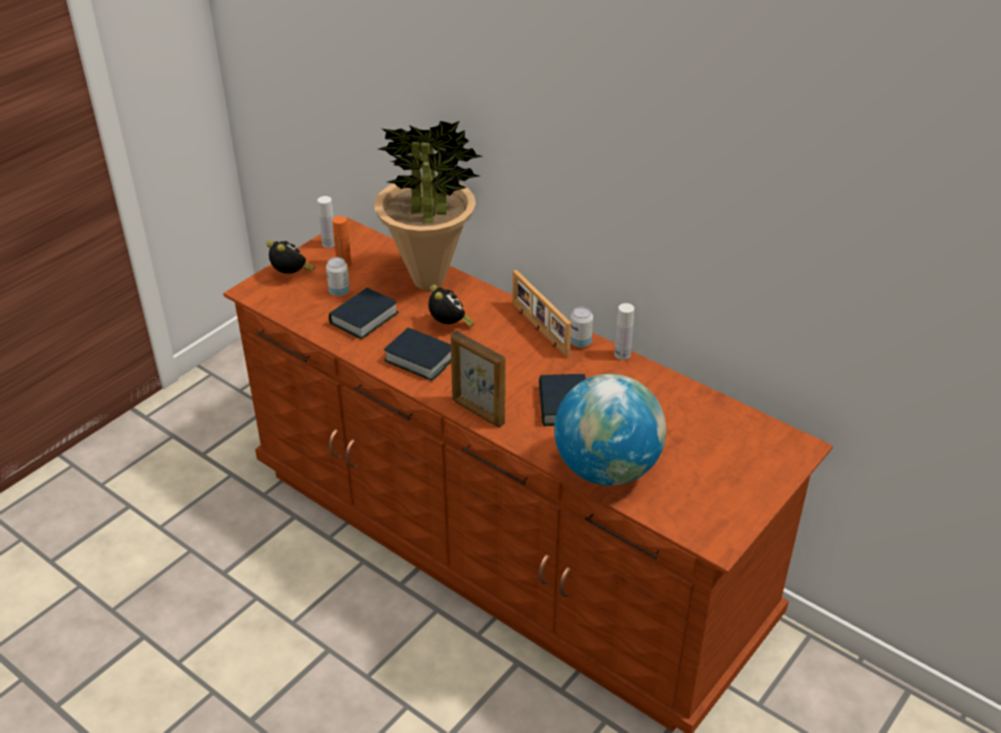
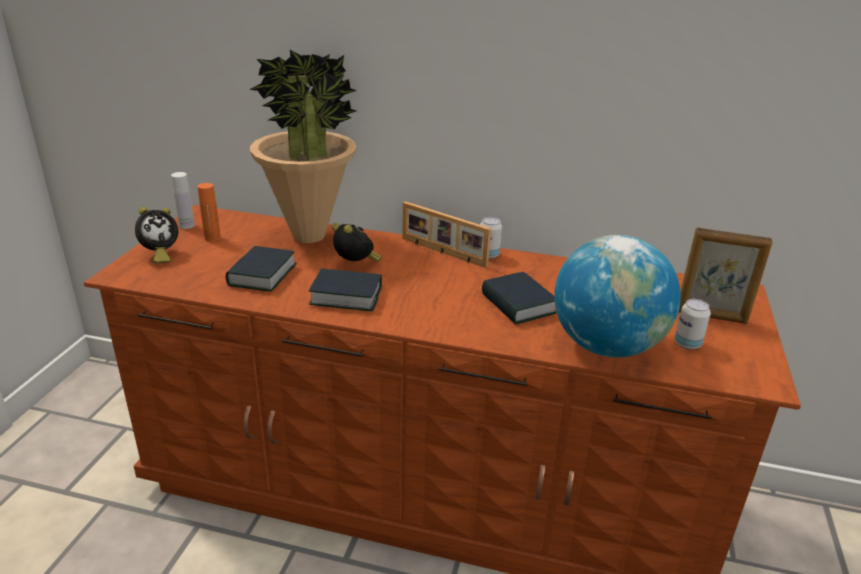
camera: 25 degrees left, 10 degrees down
(292, 275) = (159, 255): alarm clock -> alarm clock turned 120 degrees clockwise
(339, 292) = (221, 259): can -> can (687, 344)
(477, 412) = (440, 328): picture frame -> picture frame (711, 316)
(622, 354) = (532, 256): white bottle -> none

